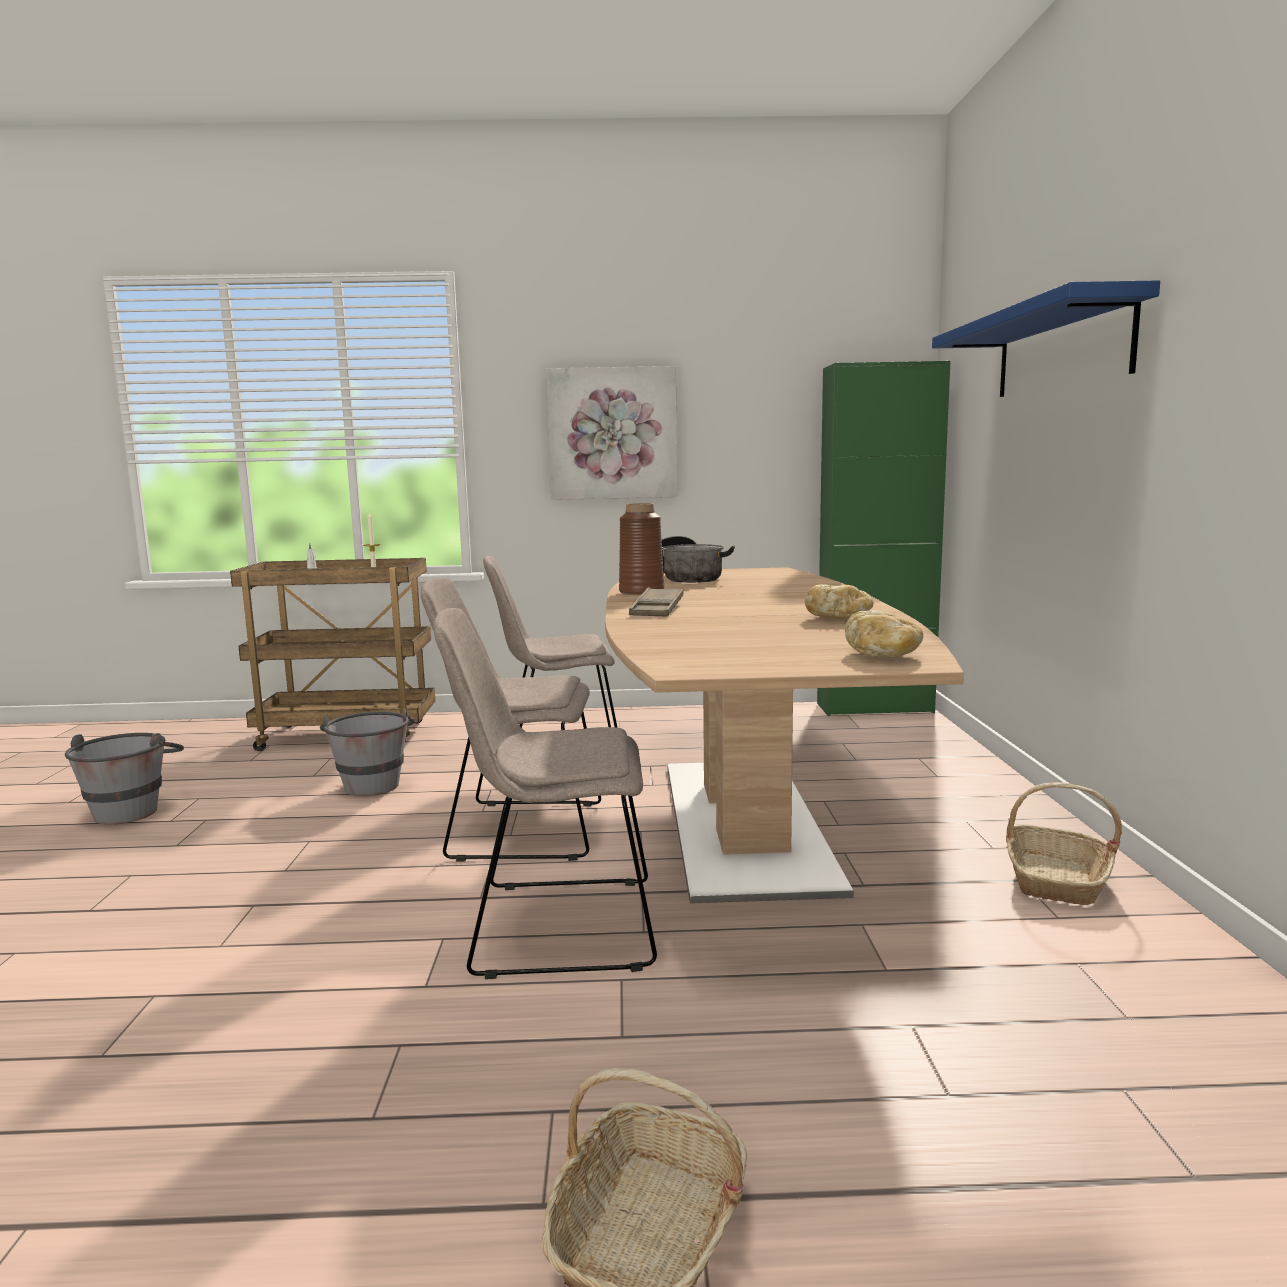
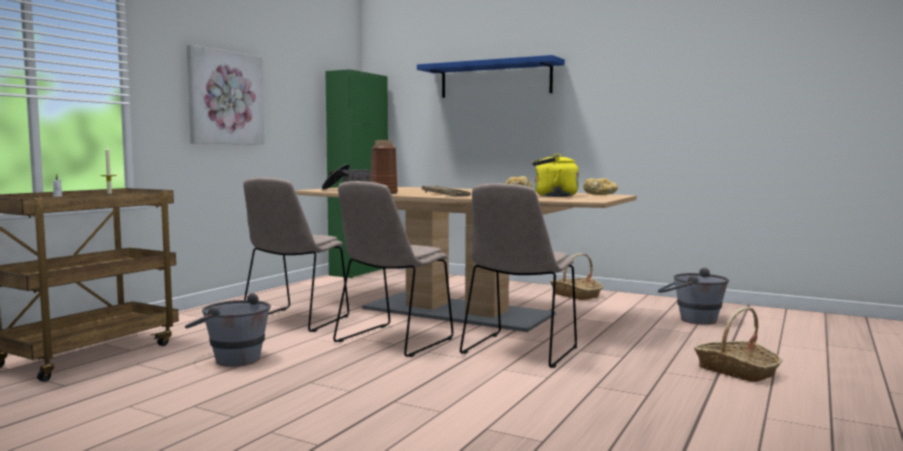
camera: 60 degrees left, 5 degrees down
(132, 809) = (96, 429): grey bucket -> grey bucket (690, 319)
(769, 640) = (552, 196): none -> yellow kettle

